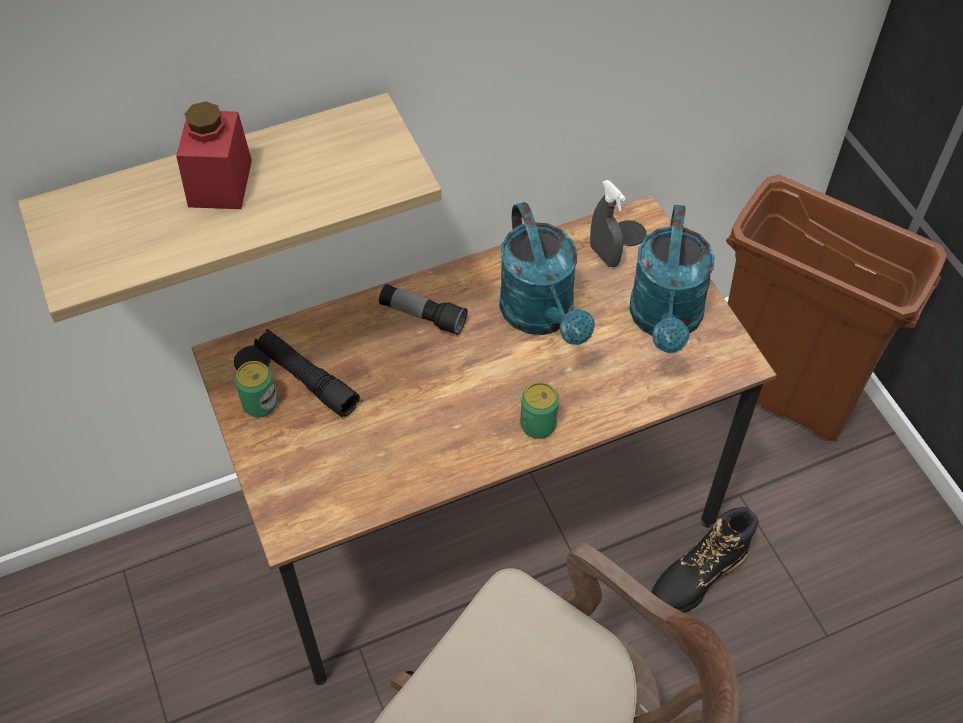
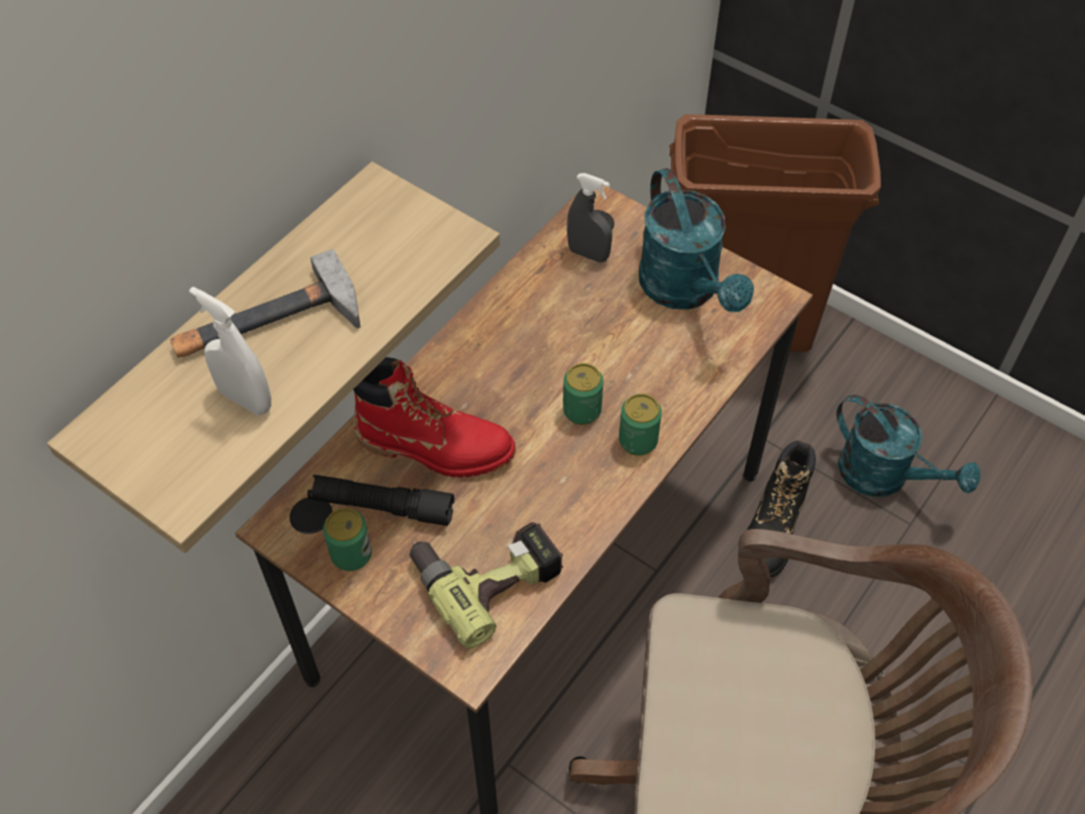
camera: 30 degrees left, 0 degrees up
(165, 231) = (245, 399): none -> white spray bottle
(220, 183) = (267, 324): red jar -> hammer
(347, 470) = (487, 574): none -> power drill
(376, 352) = (435, 446): none -> red boot
(422, 316) = (455, 390): flashlight -> none
(510, 379) = (582, 410): none -> can
(542, 316) = (571, 337): turquoise watering can -> turquoise watering can (884, 476)

